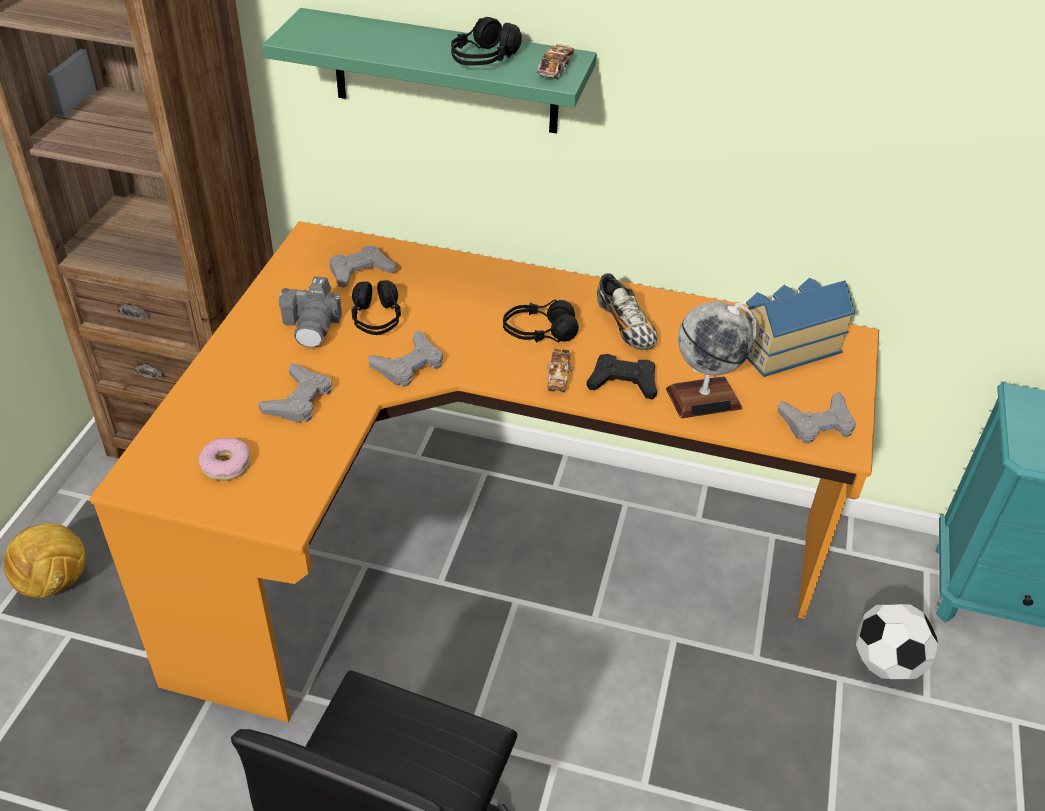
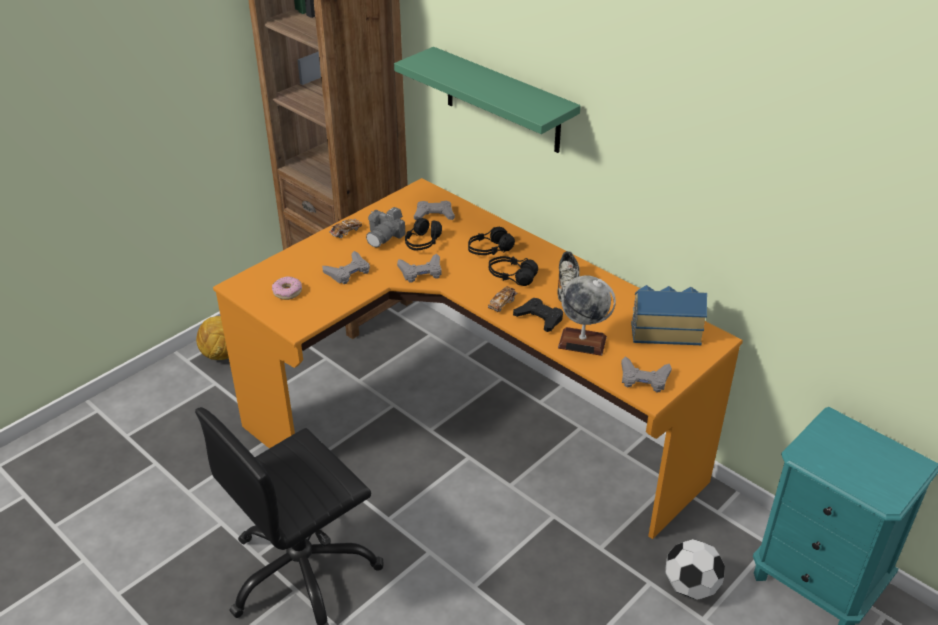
camera: 30 degrees right, 5 degrees down
(484, 59) = (507, 95): black headphones -> black headphones (489, 250)
(555, 70) = (543, 110): toy car -> toy car (346, 232)

